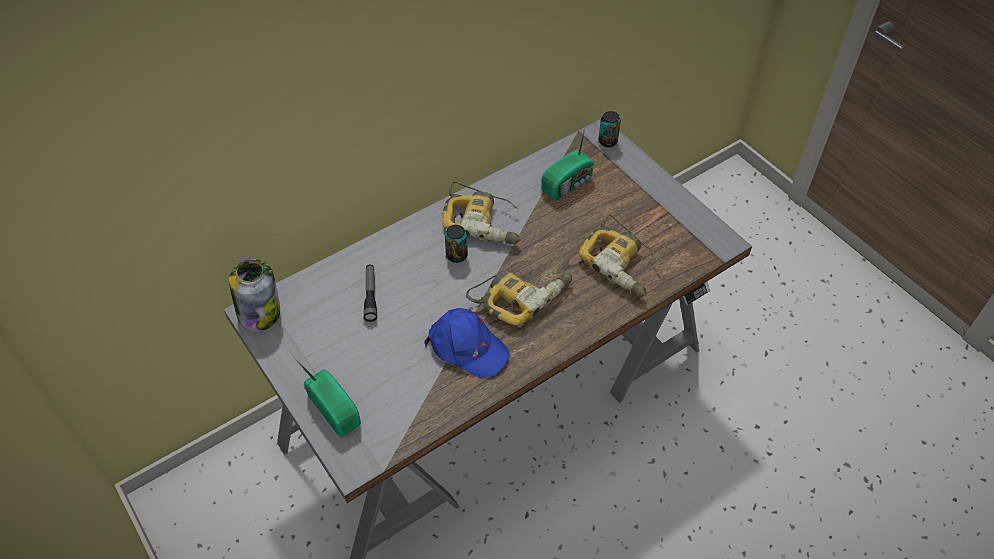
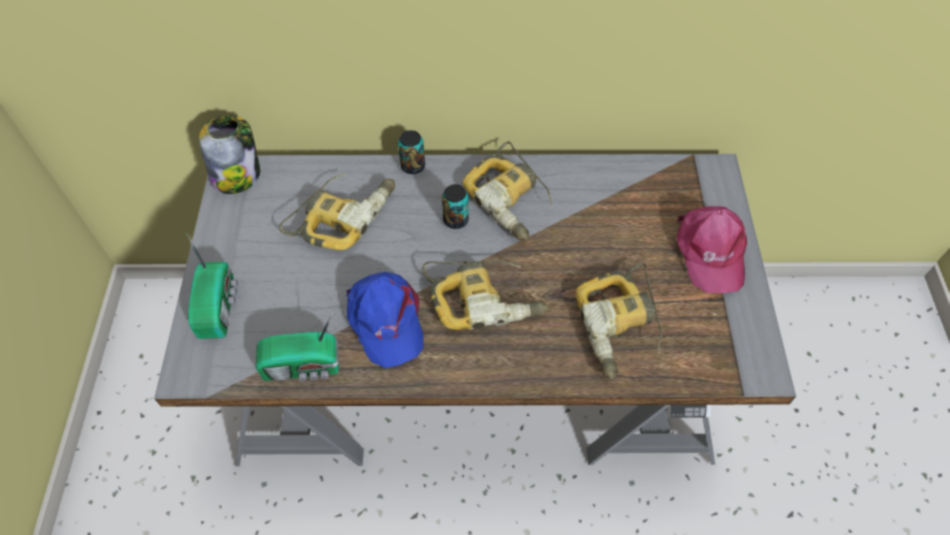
camera: 35 degrees right, 5 degrees up
(370, 295) = (343, 214): flashlight -> power drill
(569, 184) = (634, 206): radio -> radio (304, 367)
(607, 141) = (717, 182): can -> can (413, 166)
(638, 188) = (710, 252): none -> pink cap

